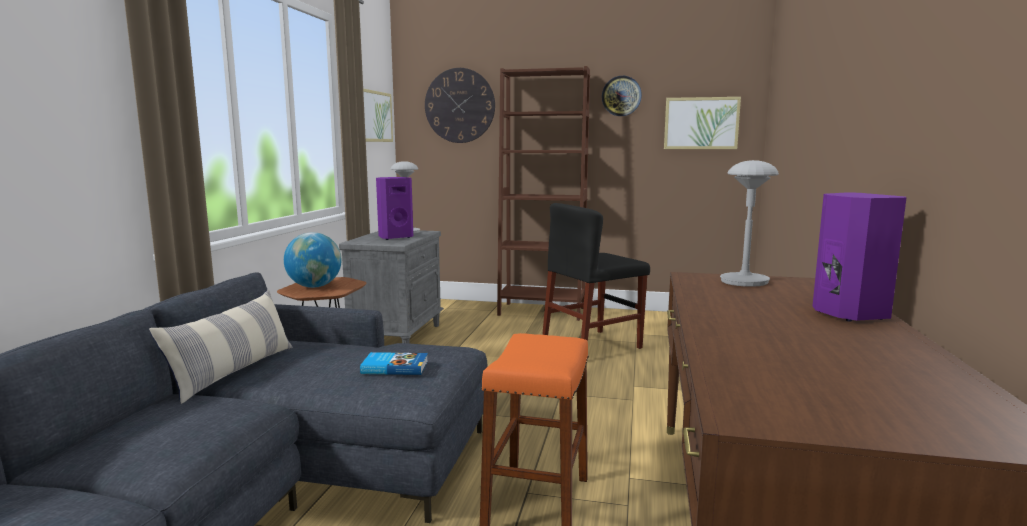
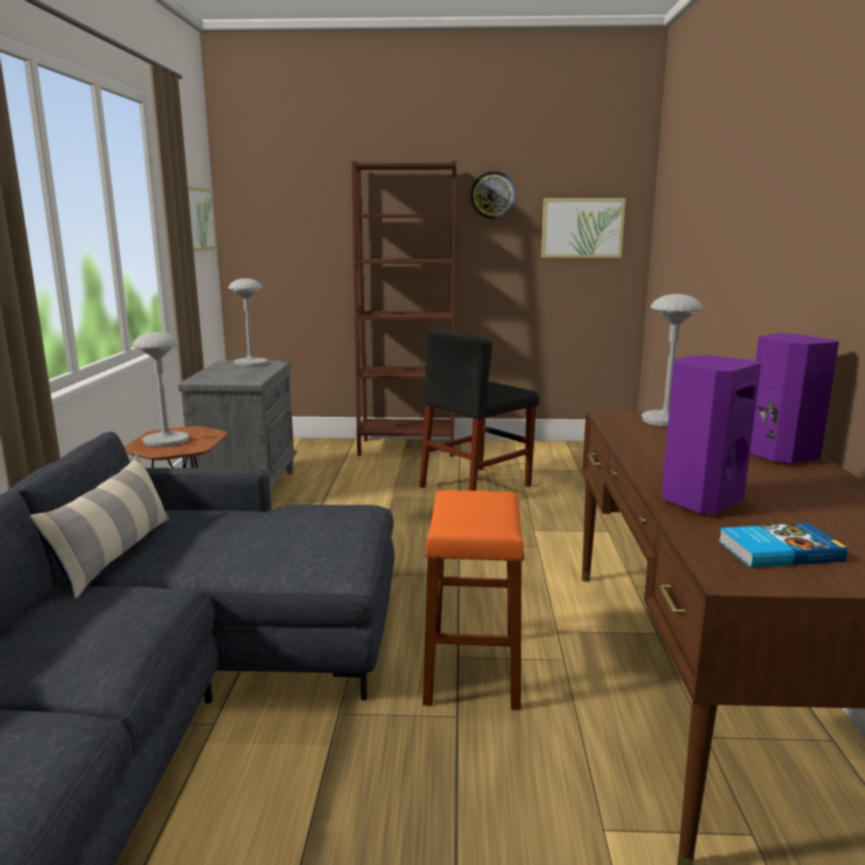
camera: 10 degrees left, 5 degrees up
(314, 286) = (166, 441): globe -> grey table lamp
(394, 237) = (241, 372): purple speaker -> purple speaker (698, 500)
(394, 367) = (305, 535): book -> book (777, 550)
(459, 105) = (298, 204): wall clock -> none

